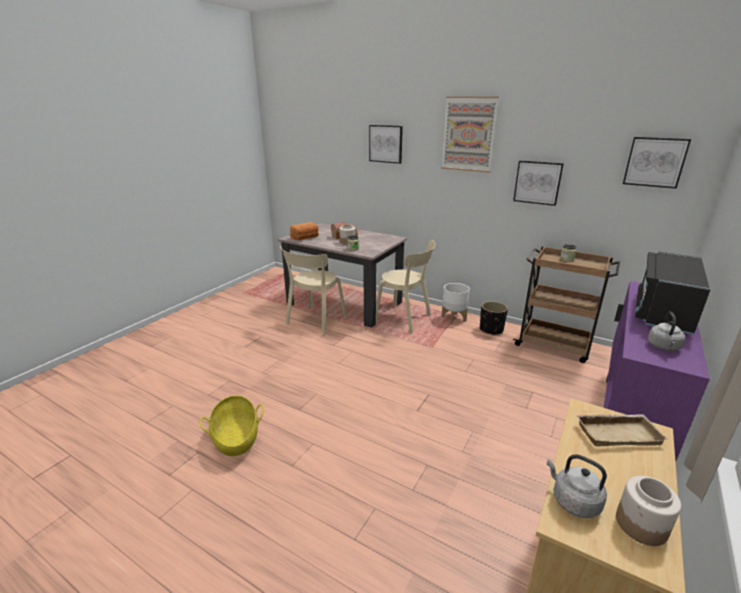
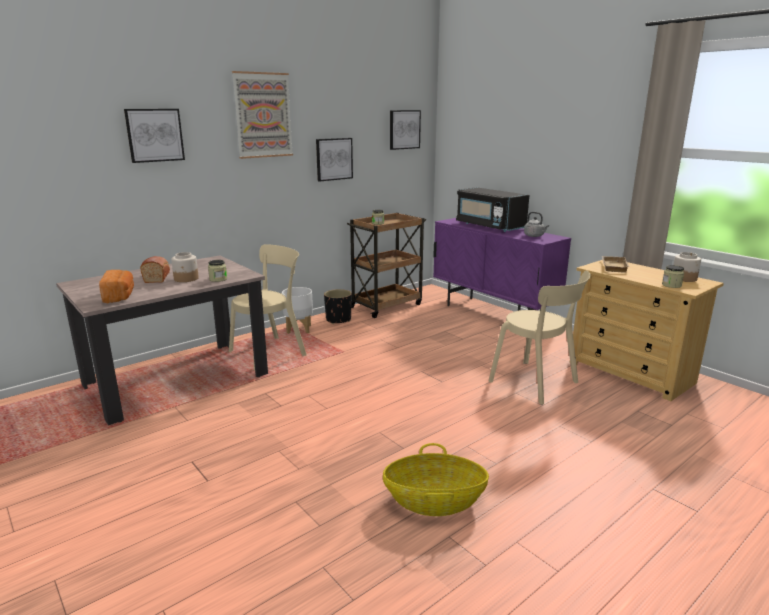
camera: 70 degrees left, 5 degrees down
(315, 321) = (201, 409): beige chair -> beige chair (536, 383)
(573, 501) = (671, 285): grey kettle -> jar

